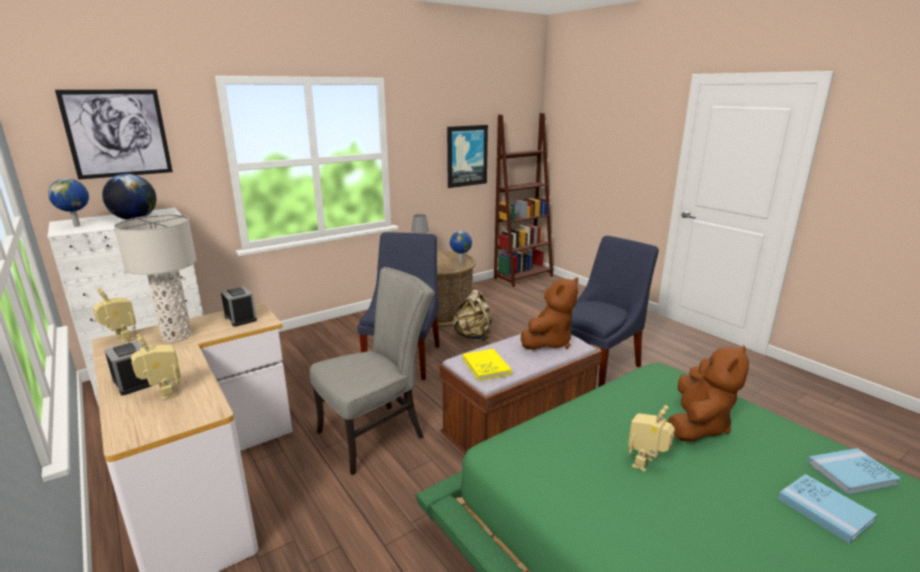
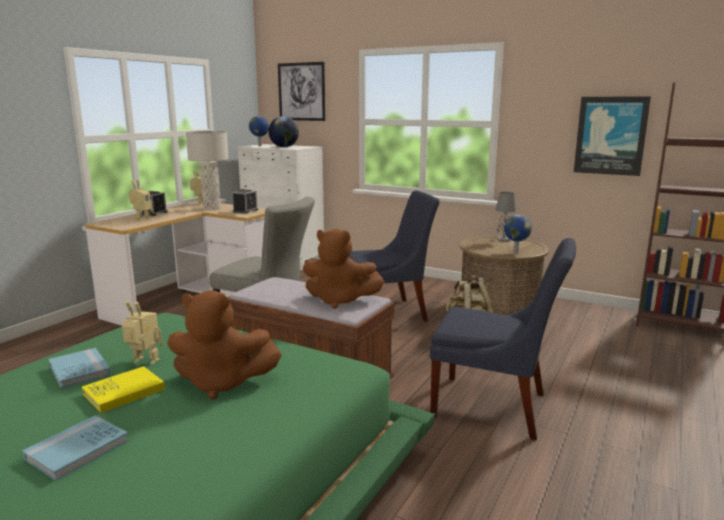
camera: 65 degrees right, 5 degrees down
(486, 366) = (268, 287): yellow book -> yellow book (124, 391)
(851, 473) = (147, 476): blue book -> blue book (79, 370)

